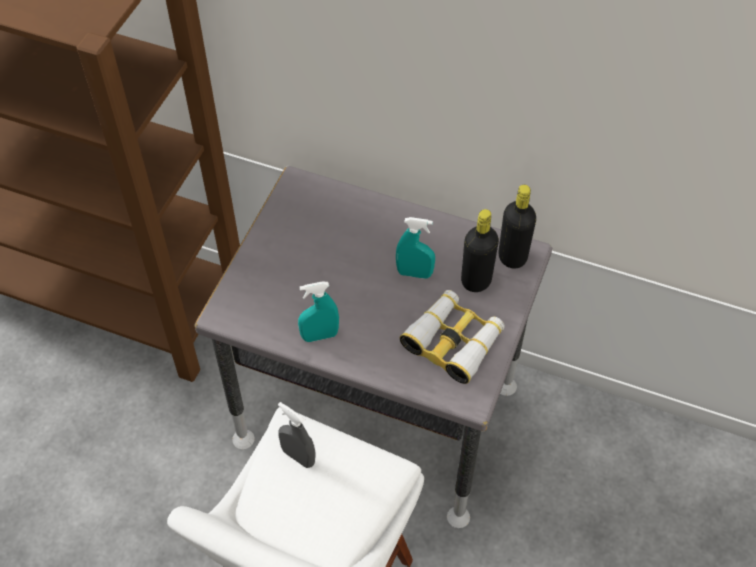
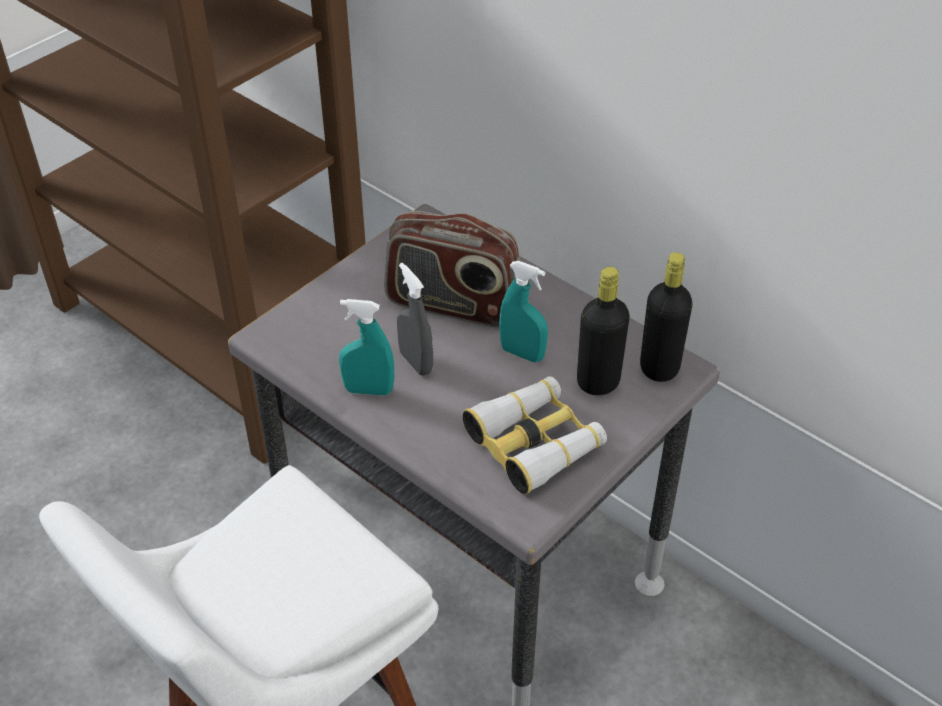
camera: 20 degrees right, 10 degrees down
(298, 456) = (279, 524): grey spray bottle -> grey spray bottle (416, 362)
(347, 247) = (453, 304): none -> radio

